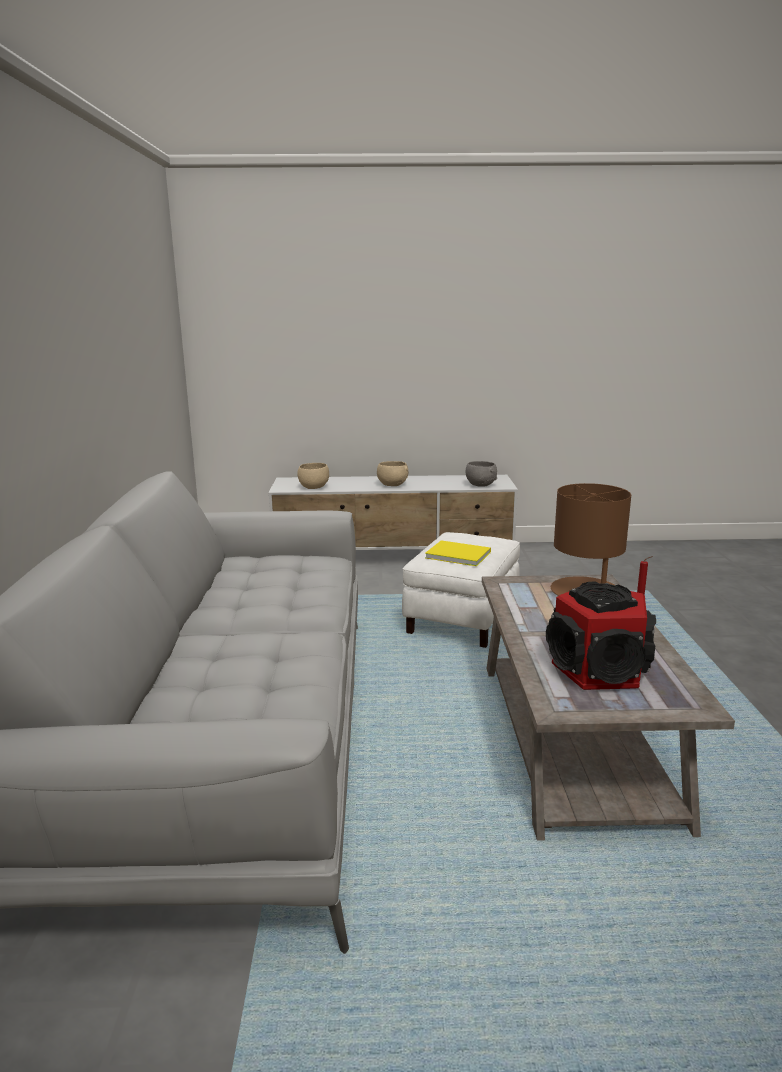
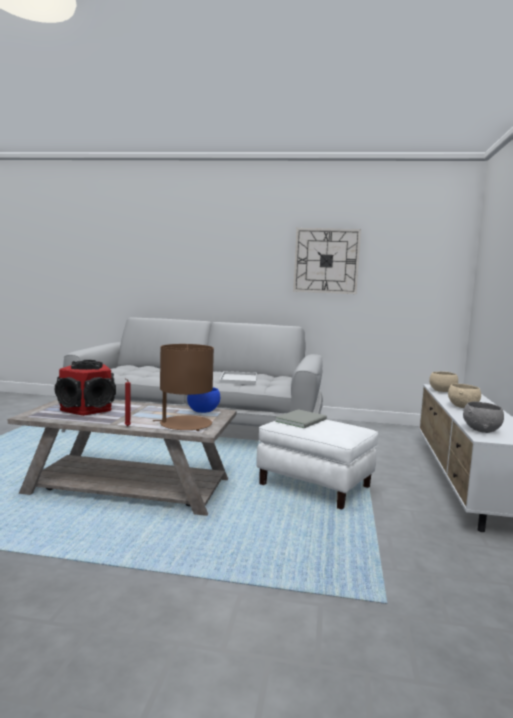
camera: 100 degrees right, 10 degrees down
(111, 335) = (326, 261): none -> wall clock
(285, 586) = (239, 379): none -> white tray
(457, 554) = (303, 420): yellow book -> grey book
(513, 592) = (203, 411): none -> blue bowl

